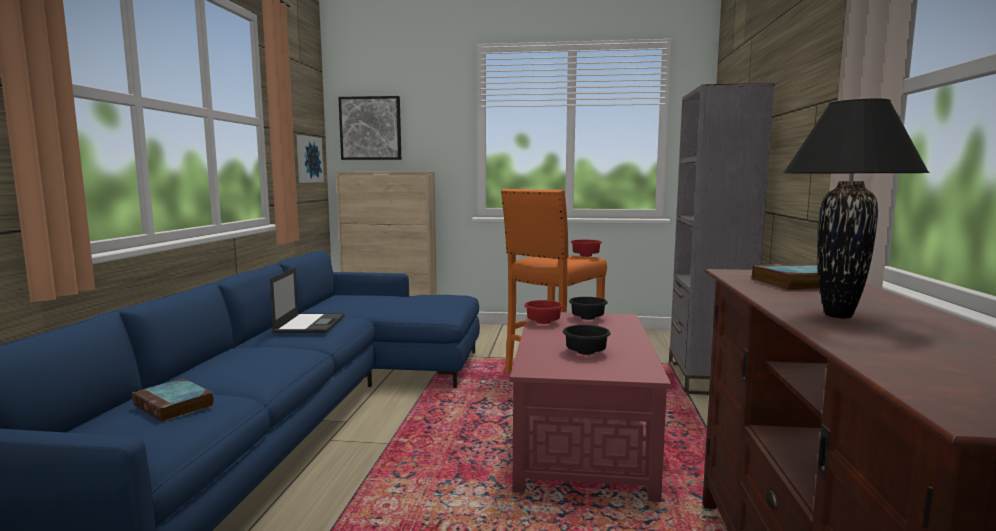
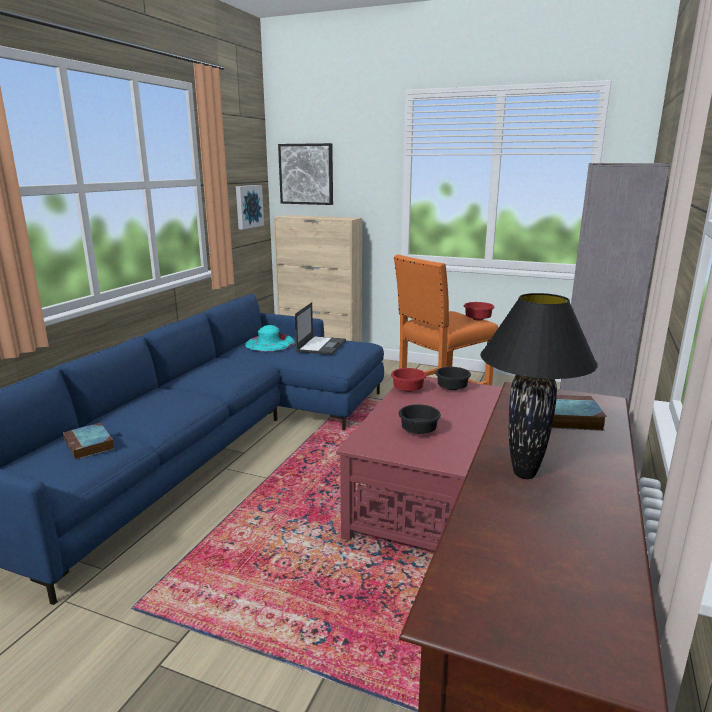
camera: 15 degrees right, 10 degrees up
(310, 324) = (221, 369): laptop -> laptop (321, 345)
(353, 299) = (270, 343): none -> turquoise hat

